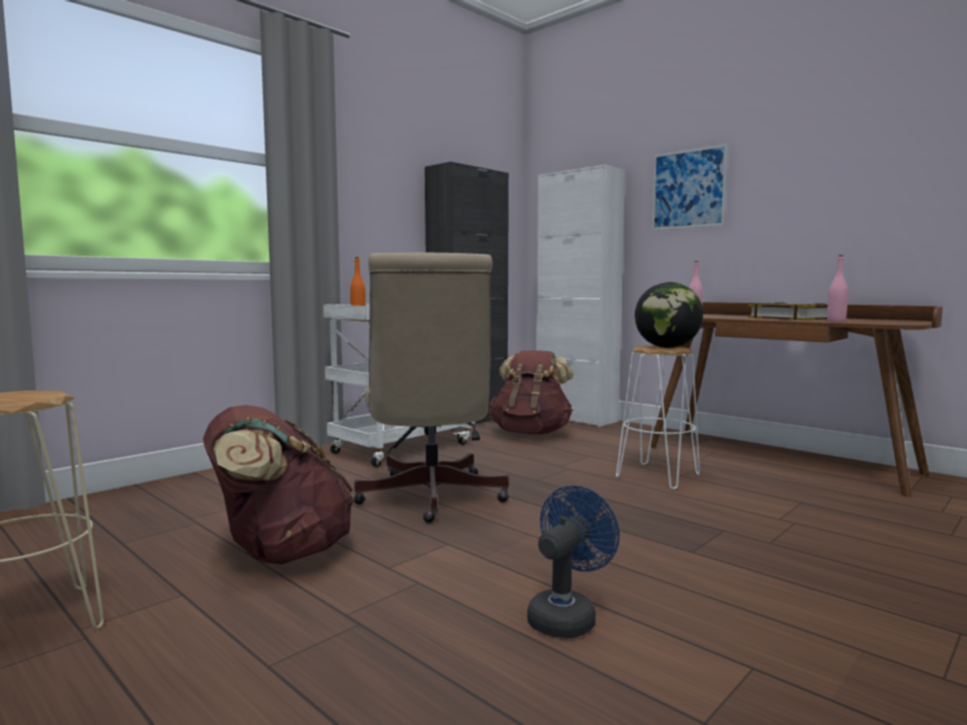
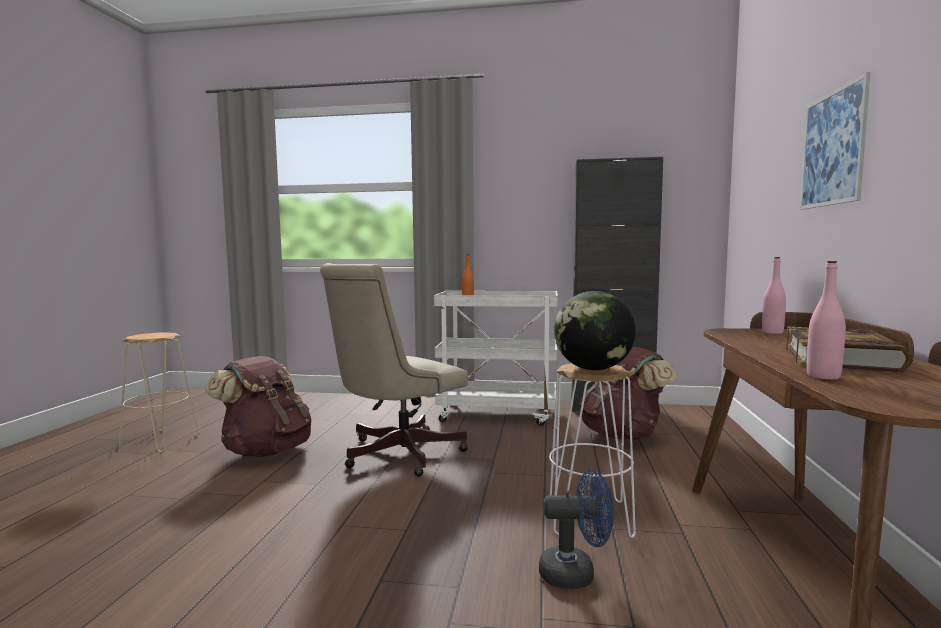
camera: 55 degrees right, 0 degrees up
(566, 616) = (213, 555): blue fan -> blue fan (576, 573)
(576, 418) = (721, 435): white cabinet -> none

